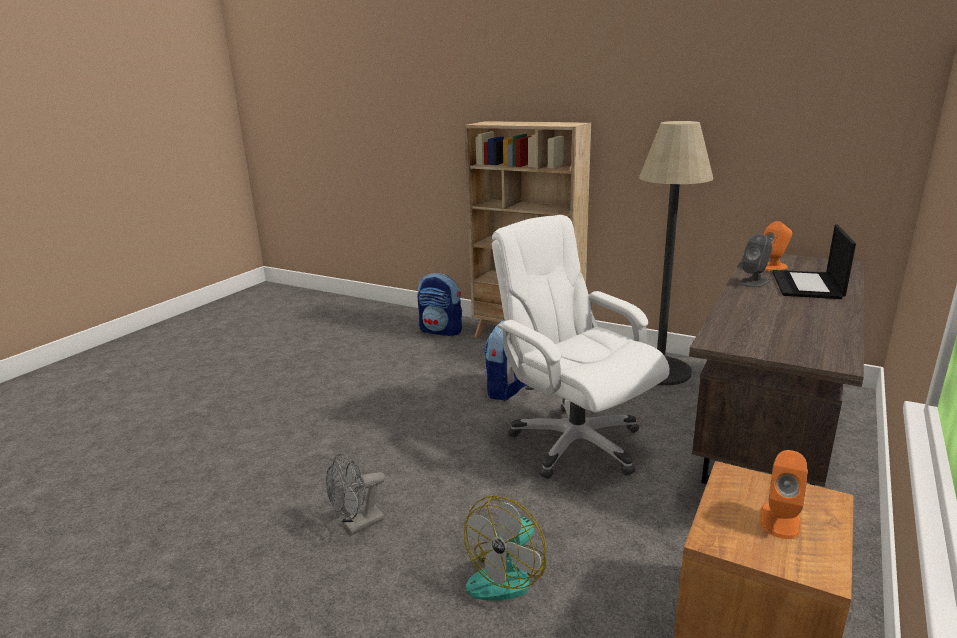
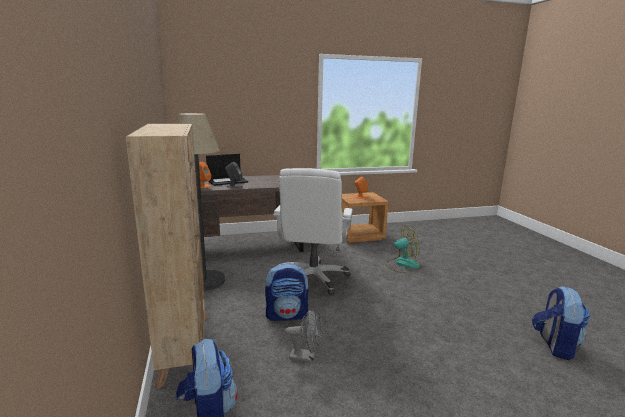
camera: 135 degrees left, 5 degrees down
(163, 525) = (555, 345): none -> backpack
(358, 525) = (444, 298): grey fan -> grey fan (306, 357)

